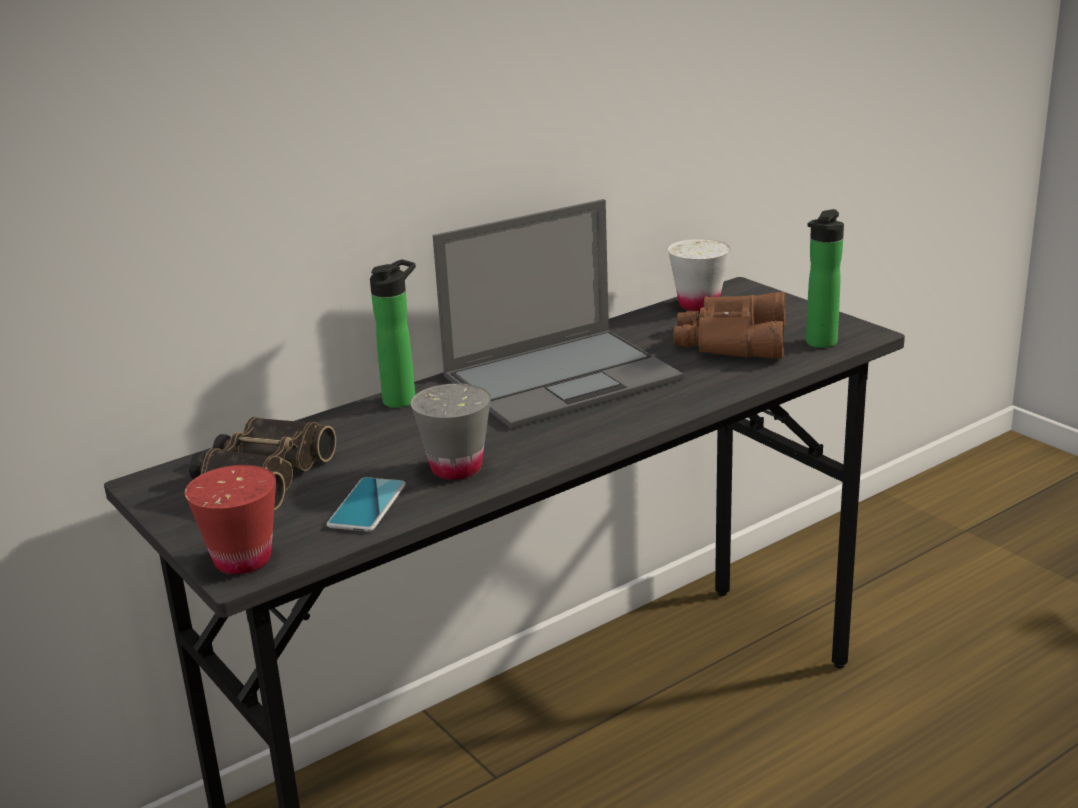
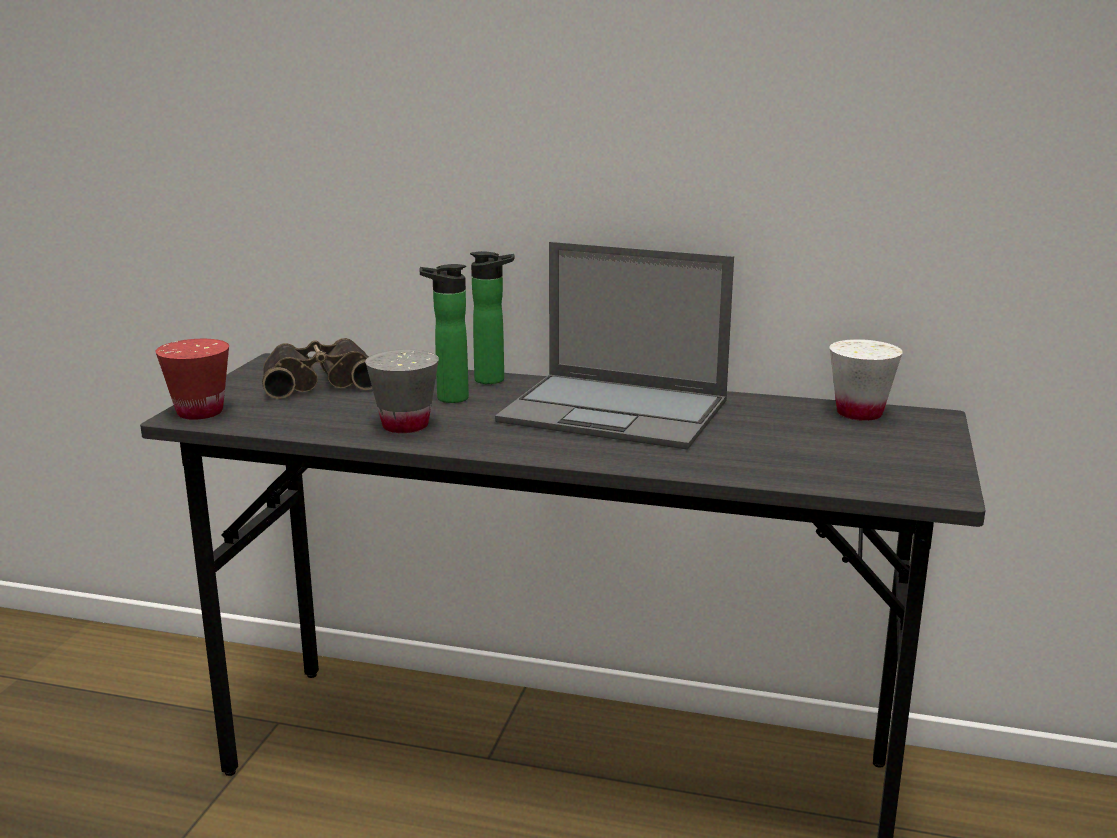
camera: 50 degrees right, 5 degrees down
(367, 505) = (314, 419): phone -> none
(729, 340) = (805, 444): brown binoculars -> none
(819, 344) = (874, 480): bottle -> bottle (447, 398)

